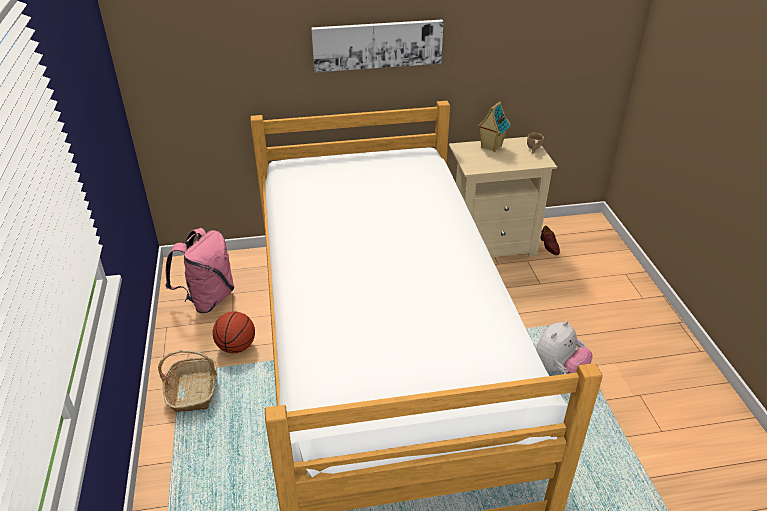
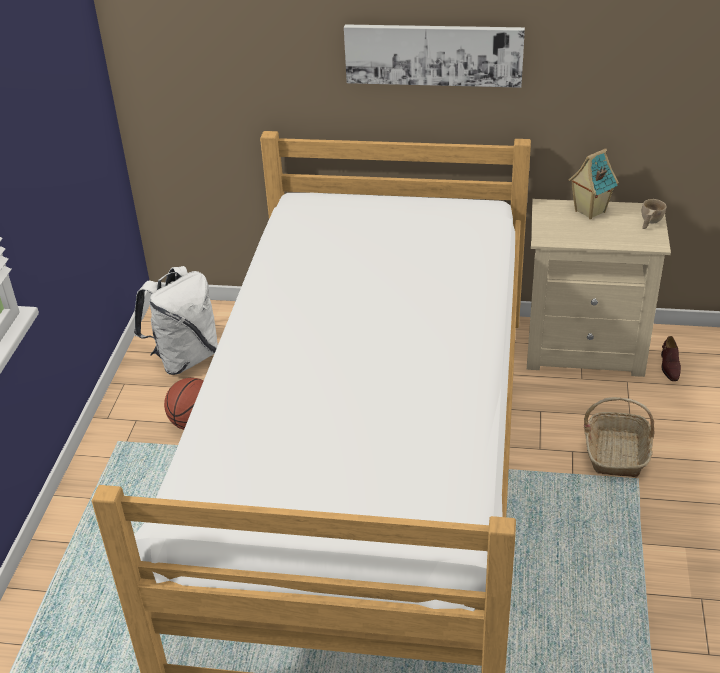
camera: 20 degrees right, 0 degrees up
(193, 391) = (125, 466): basket -> basket (616, 453)
(208, 299) = (185, 358): pink backpack -> white backpack
(558, 369) = (598, 538): plush toy -> none

